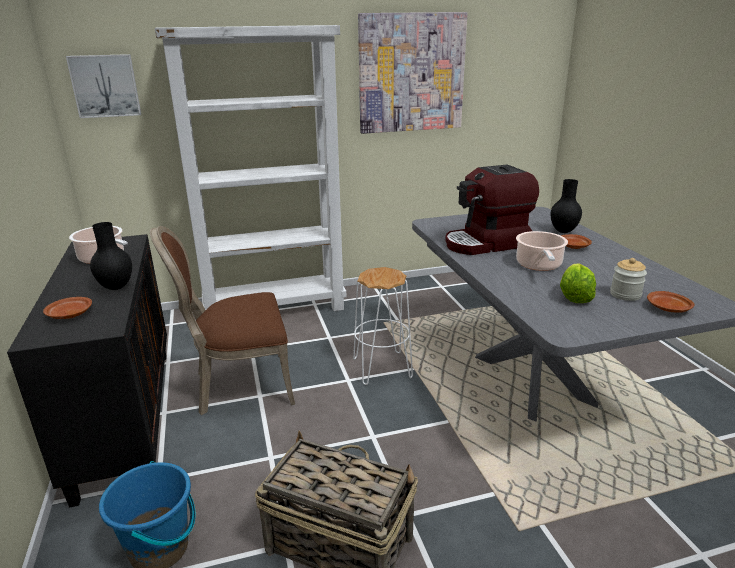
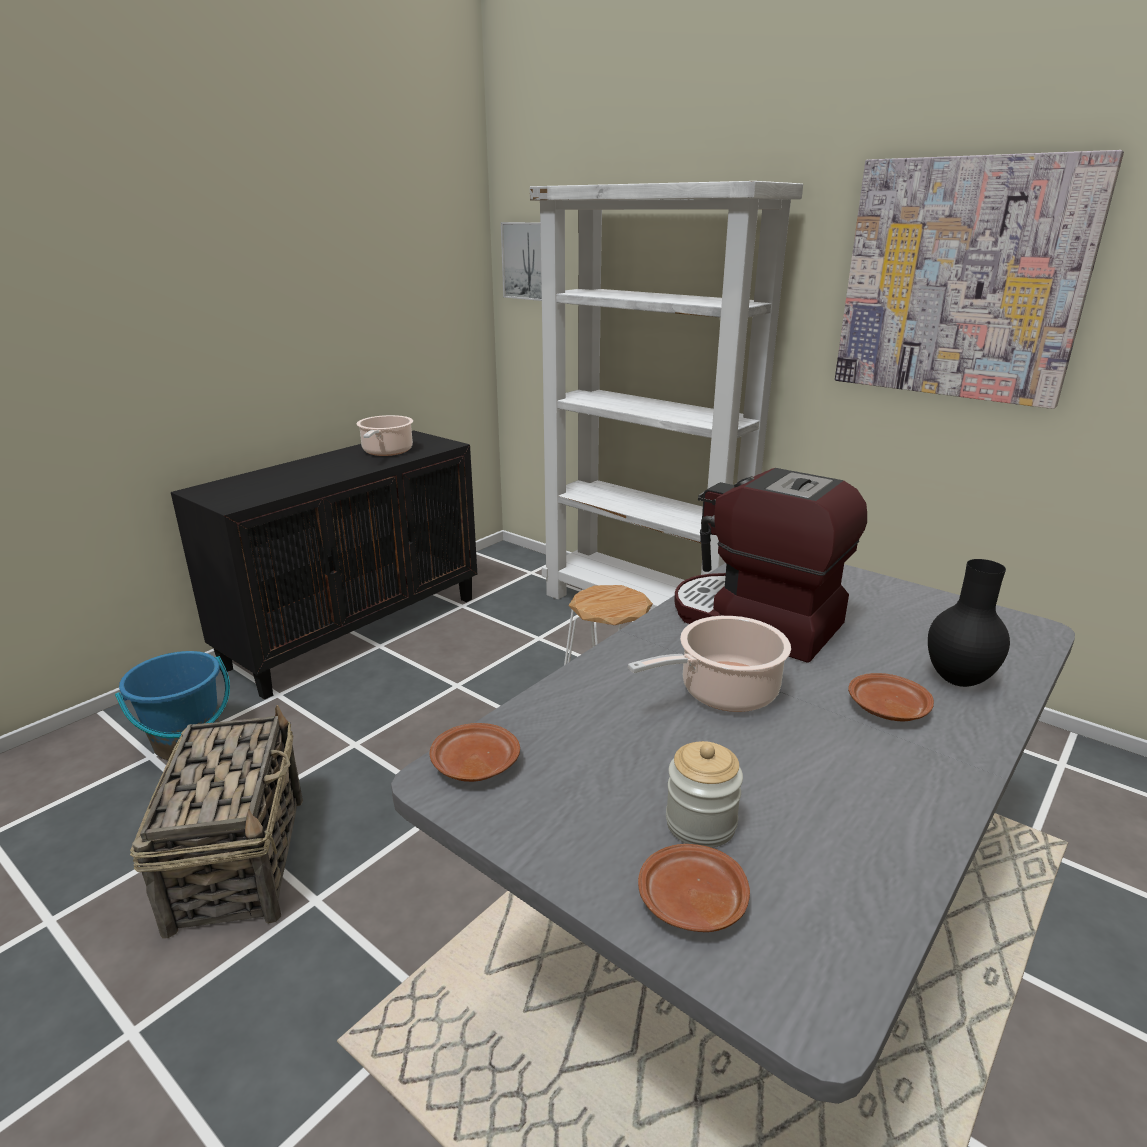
camera: 55 degrees right, 0 degrees up
(69, 314) = (252, 484): brown plate -> brown plate (474, 764)
(116, 288) = (323, 478): black vase -> none
(240, 385) = (463, 664): brown chair -> none
(574, 296) = (619, 760): lettuce -> none

